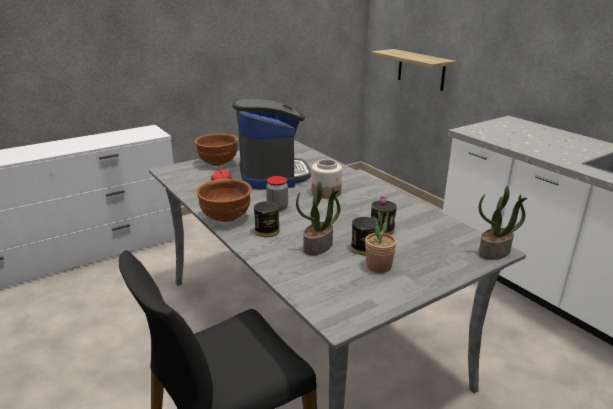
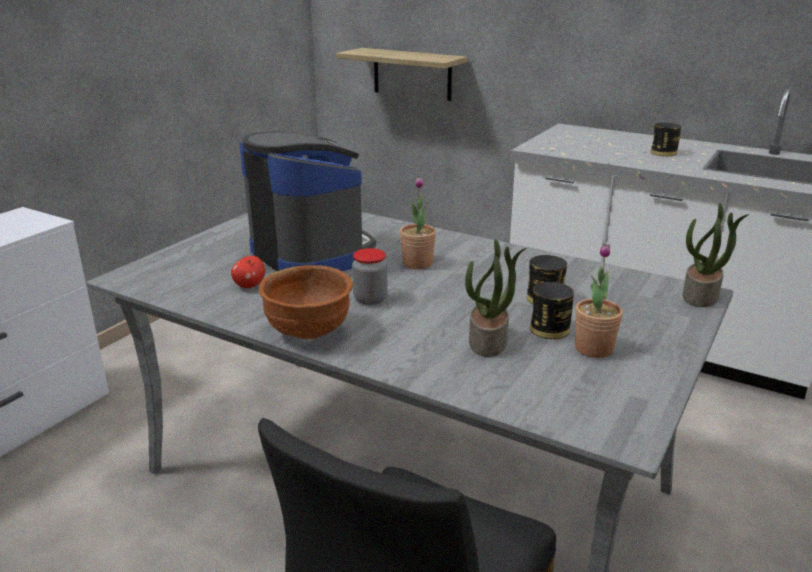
camera: 25 degrees left, 0 degrees up
(218, 163) = (203, 251): brown bowl -> none
(267, 231) = (392, 337): can -> can (663, 153)
(326, 192) = (417, 263): jar -> potted plant

